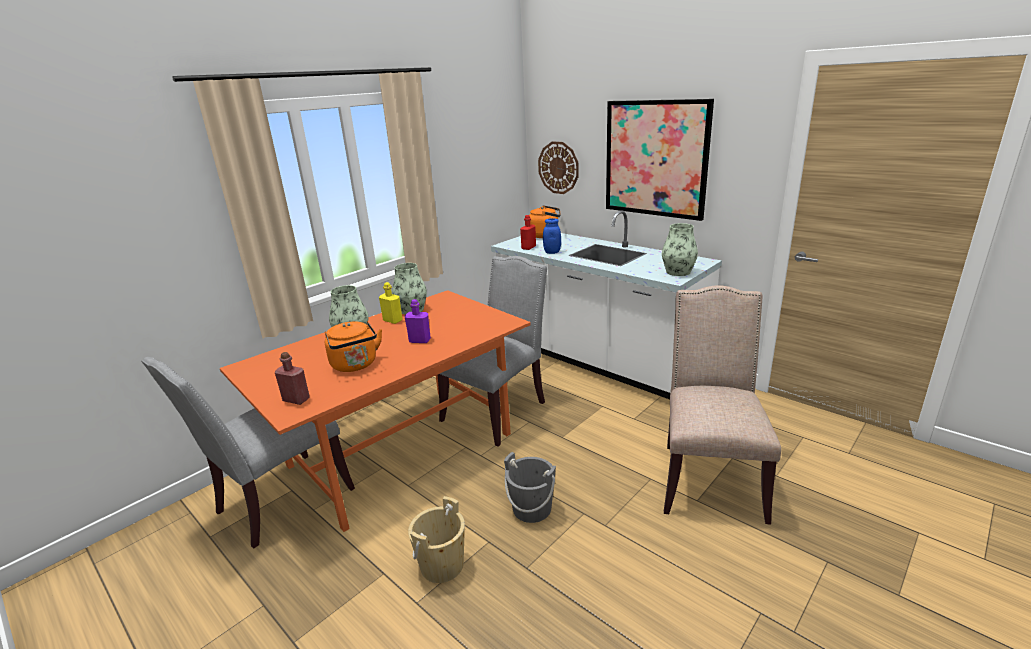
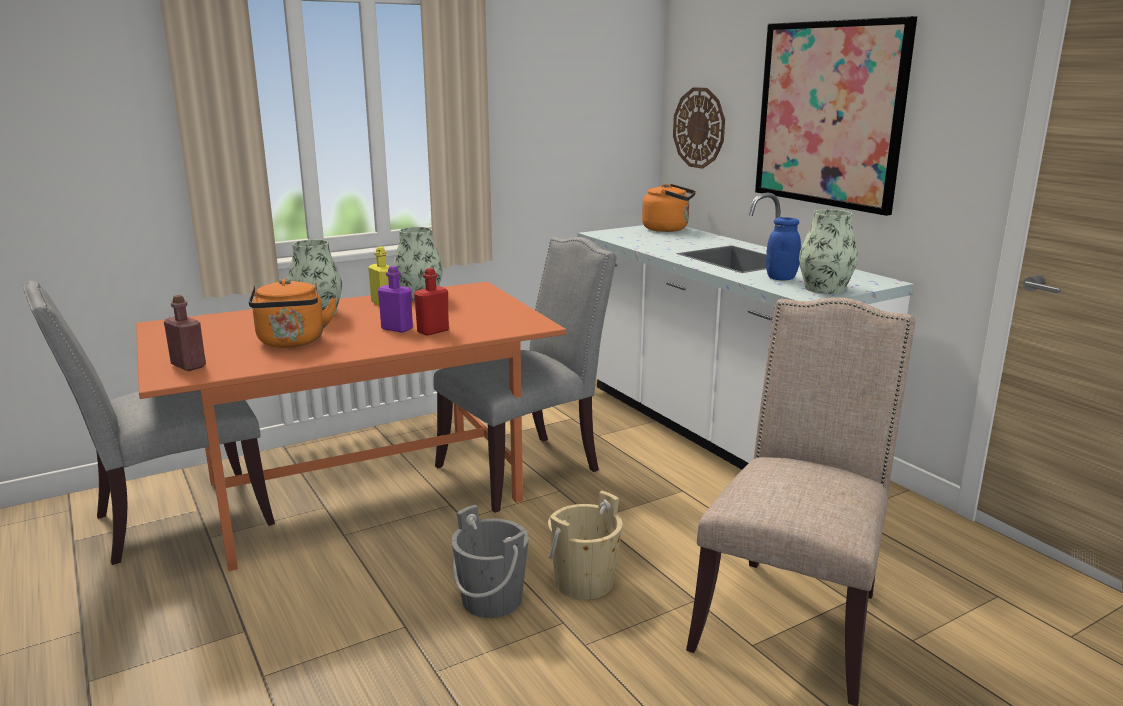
camera: 15 degrees right, 5 degrees down
(442, 565) = (325, 639): beige bucket -> beige bucket (584, 582)
(528, 247) = (628, 239): red bottle -> red bottle (433, 331)
(552, 252) = (656, 247): blue jar -> blue jar (781, 278)

